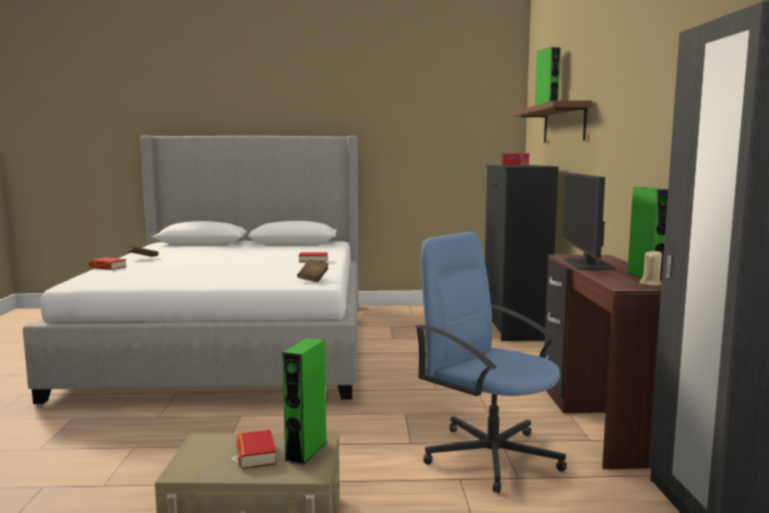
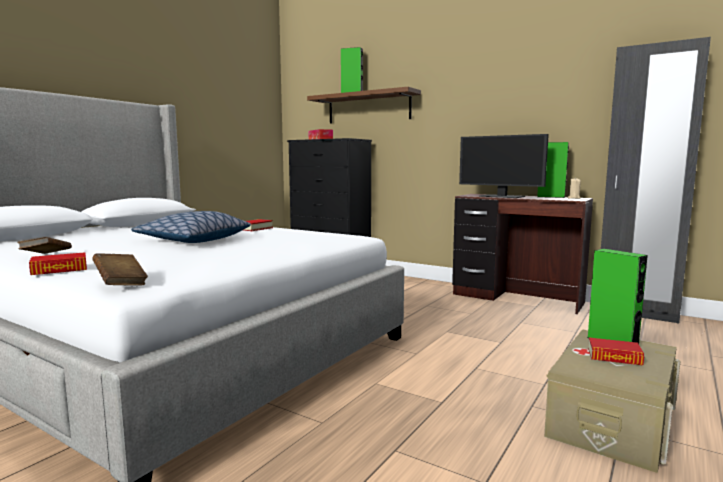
camera: 55 degrees left, 0 degrees up
(234, 262) = (193, 240): none -> pillow
(313, 279) = (341, 236): brown book -> brown book (121, 283)
(490, 455) = (539, 329): blue office chair -> none

